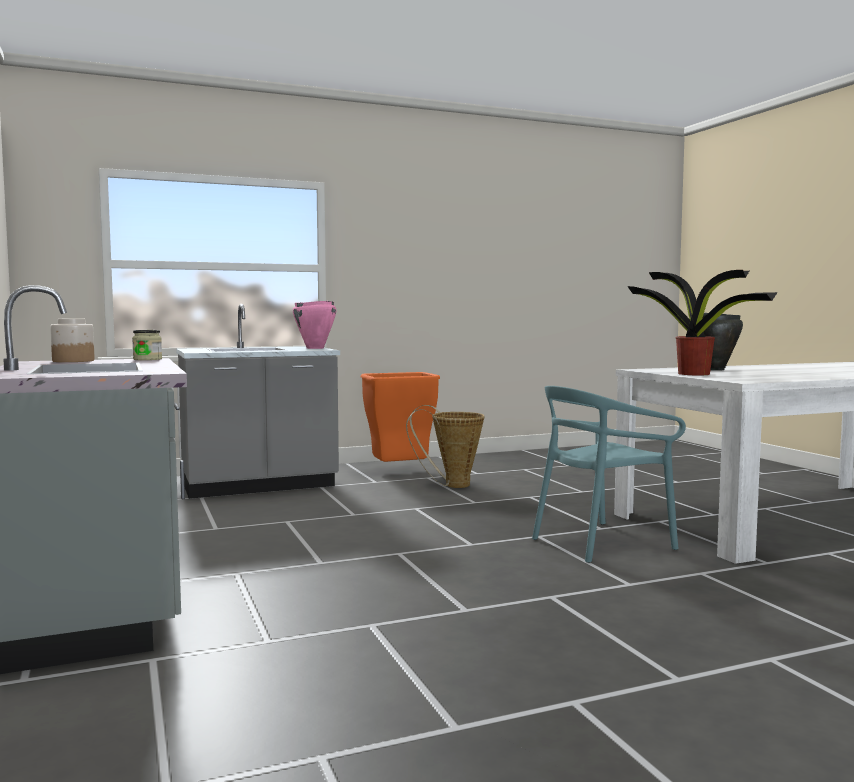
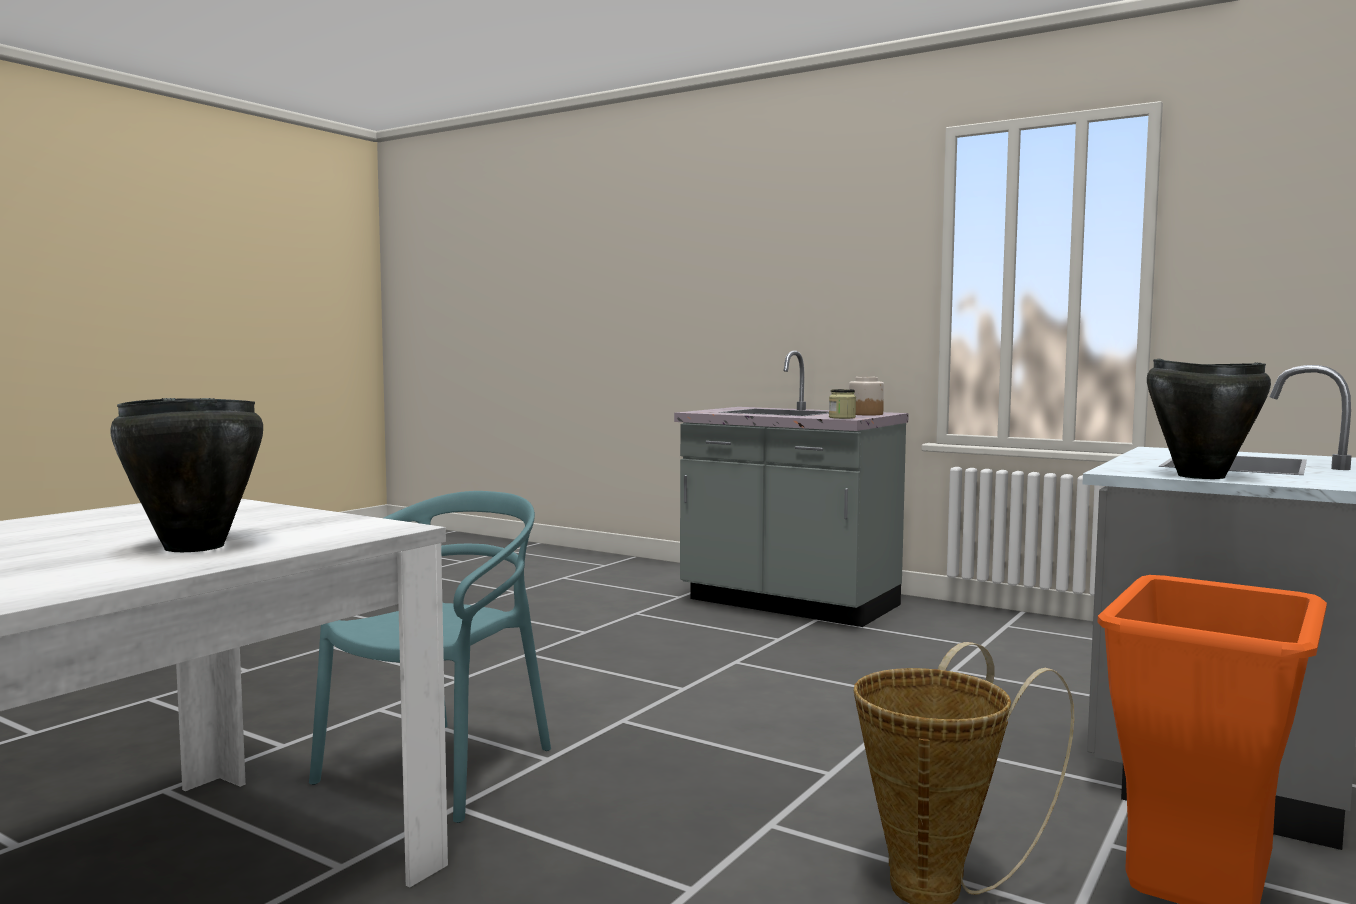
camera: 145 degrees right, 0 degrees up
(315, 348) = (1200, 476): pink cooking pot -> black cooking pot
(695, 374) = (263, 517): potted plant -> none

